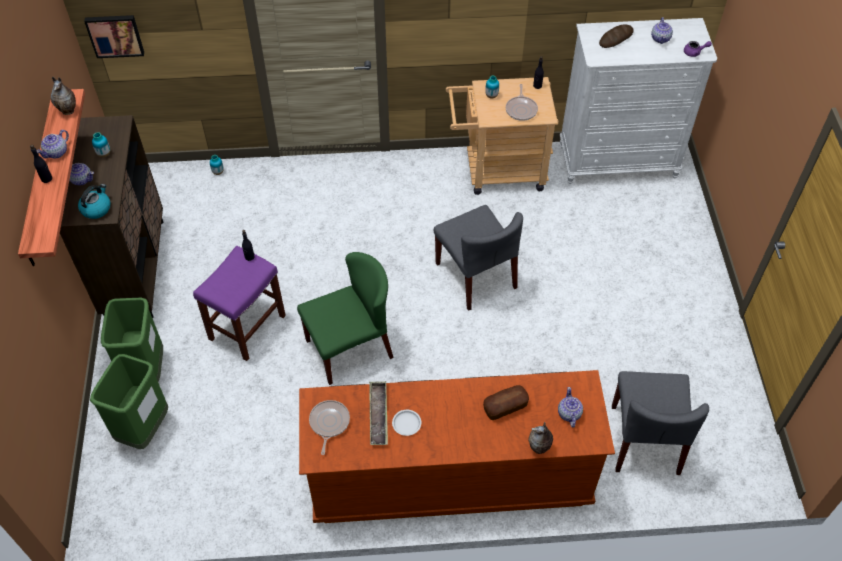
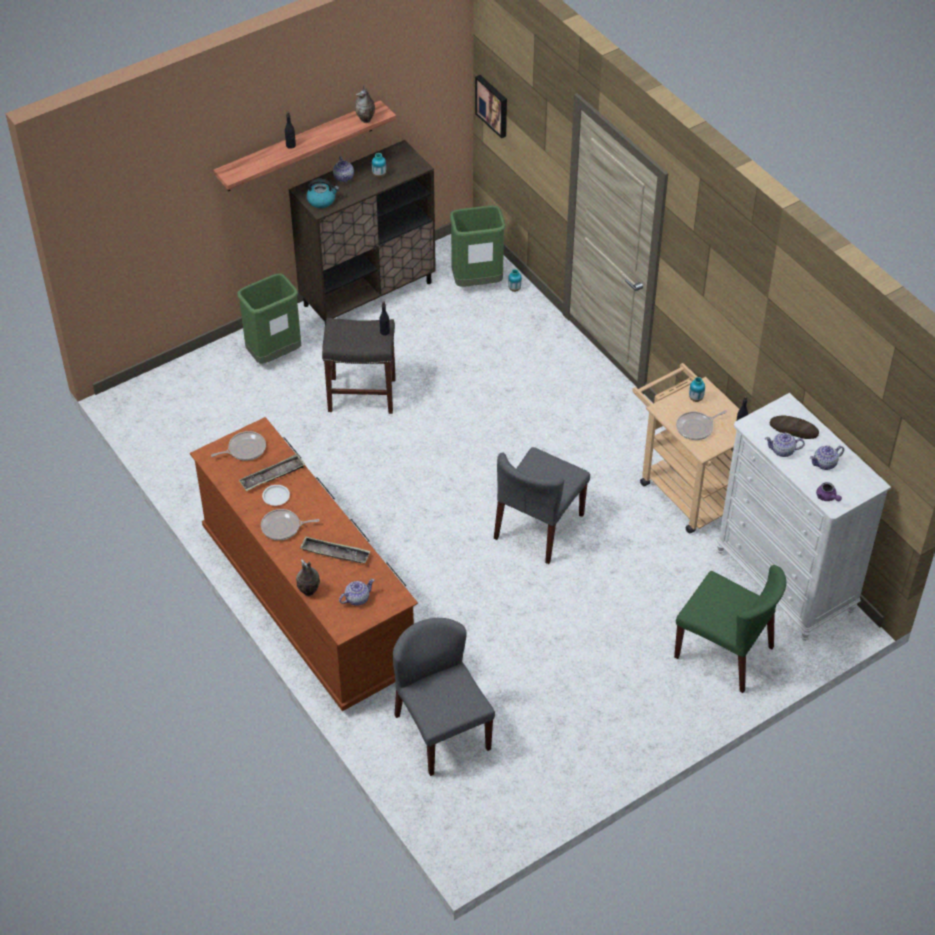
camera: 60 degrees right, 5 degrees down
(57, 152) = (320, 136): teapot -> teapot (783, 451)
(144, 429) = (221, 383): green trash can -> green trash can (477, 282)
(247, 326) = (363, 394): purple stool -> grey stool
(349, 348) = (390, 473): green chair -> green chair (724, 652)
(448, 435) = (283, 527): none -> frying pan
(505, 406) = (335, 553): bread -> tray
(645, 440) = (442, 731): grey chair -> grey chair turned 90 degrees clockwise

